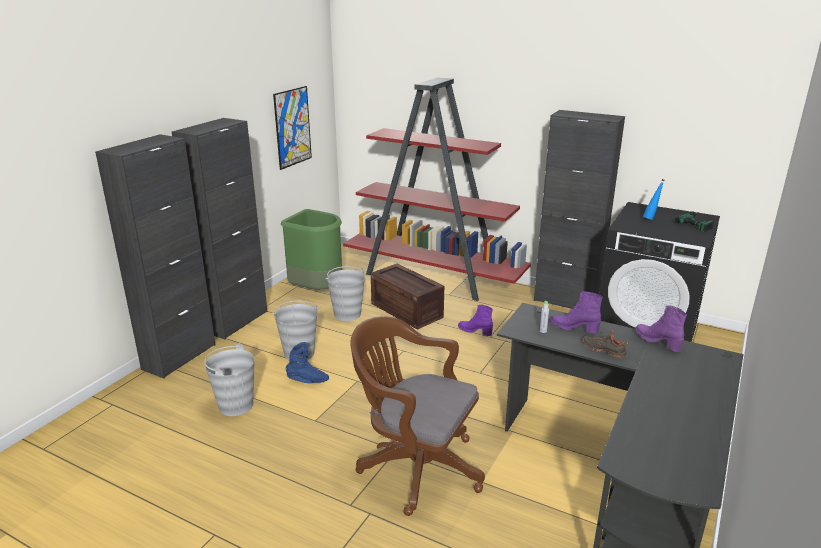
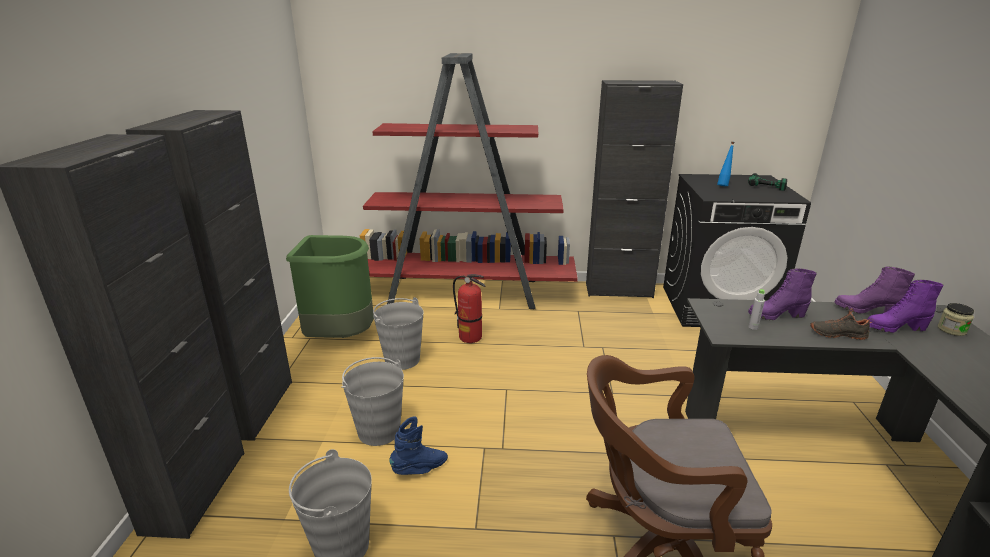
camera: 25 degrees left, 0 degrees up
(292, 127) = (270, 129): picture -> none
(408, 310) = (470, 337): crate -> fire extinguisher
(475, 331) = (563, 344): purple boot -> purple boot (894, 328)
(710, 370) = (951, 330): none -> jar

